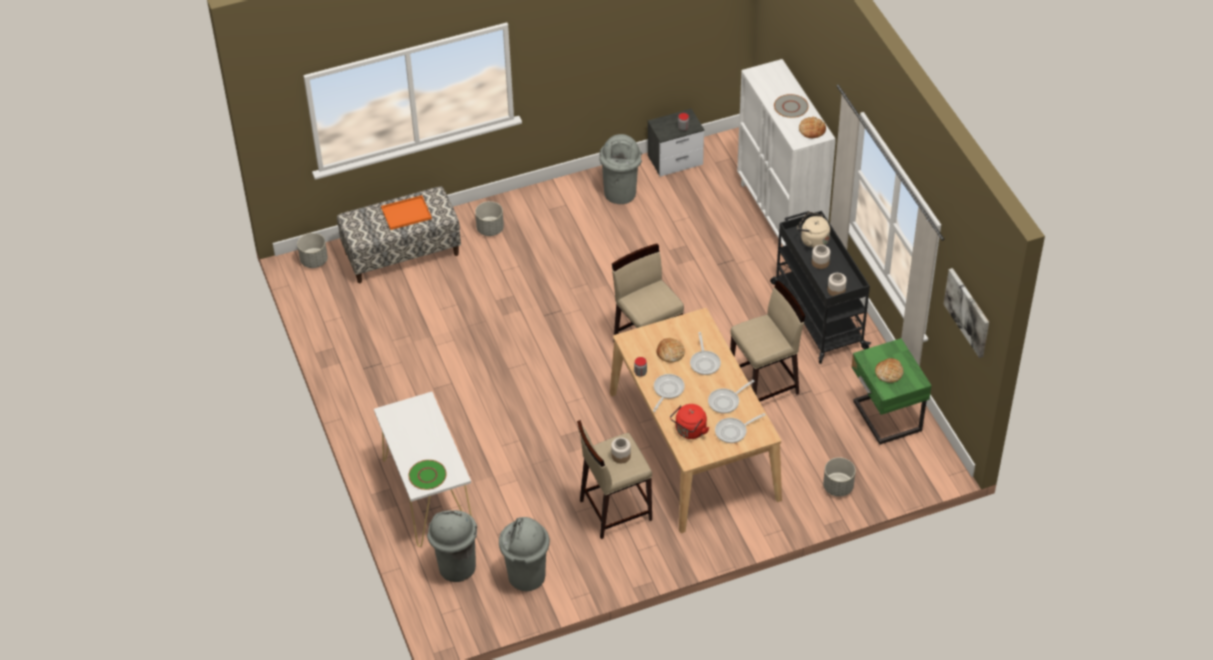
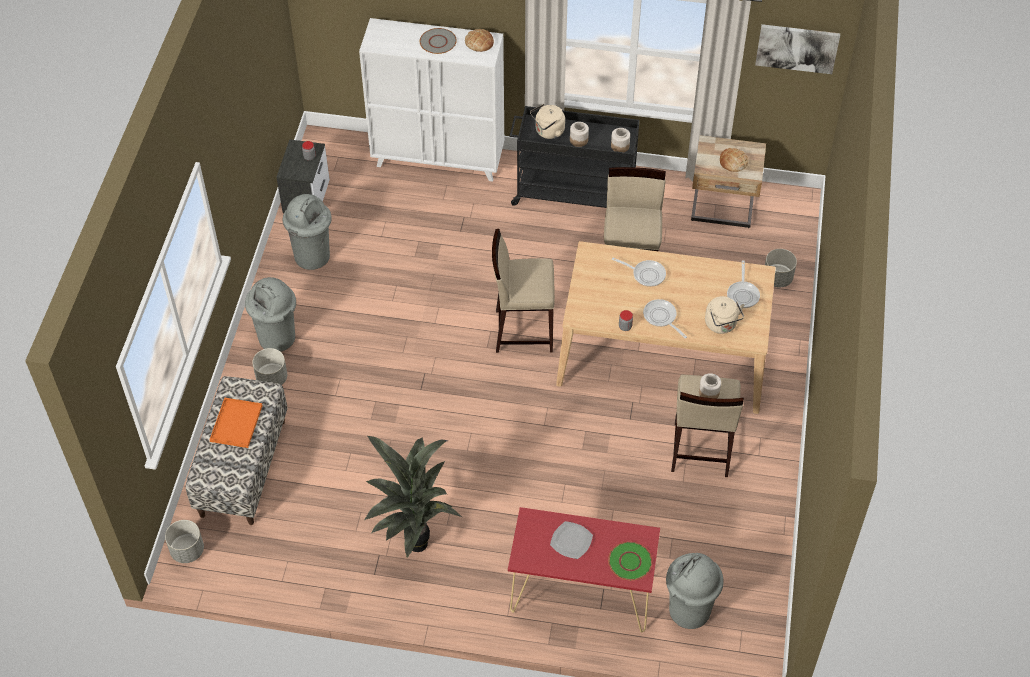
camera: 60 degrees left, 5 degrees up
(406, 376) = (414, 541): none -> potted plant
(422, 434) = (571, 541): none -> plate
(427, 494) = (581, 593): white console table -> red console table
(526, 577) = (736, 558): grey trash can -> grey trash can (277, 338)
(670, 352) = (615, 293): bread -> none
(689, 431) = (722, 325): red kettle -> beige kettle
(726, 401) = (704, 282): frying pan -> none
(885, 418) = (722, 209): green nightstand -> beige nightstand

